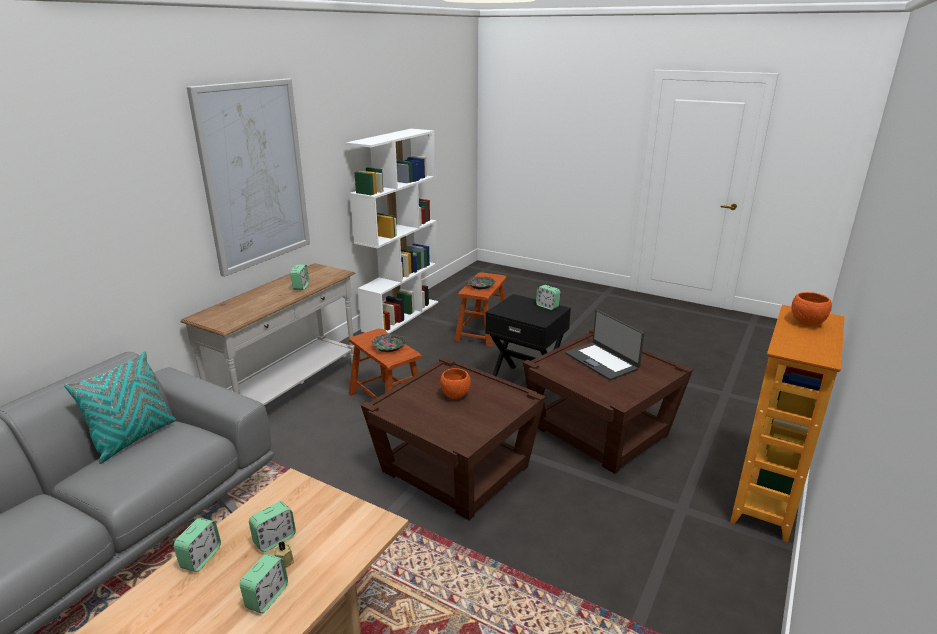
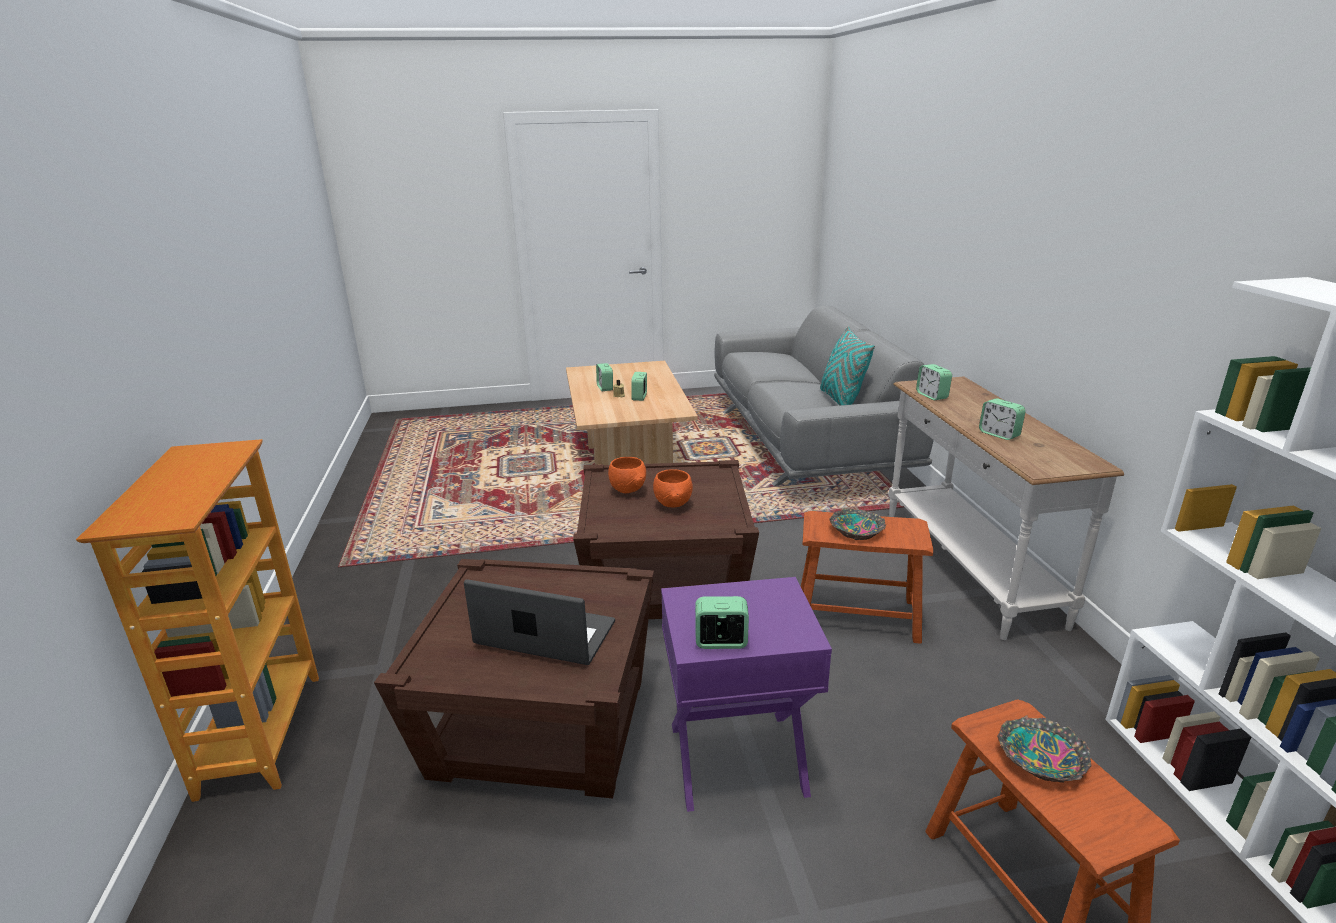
camera: 140 degrees right, 0 degrees up
(201, 558) = (662, 383): alarm clock -> alarm clock (932, 396)
(254, 175) = (1097, 256): picture -> none
(525, 384) = (737, 760): black side table -> purple side table
(806, 323) = (170, 500): orange bowl -> orange bowl (628, 491)

